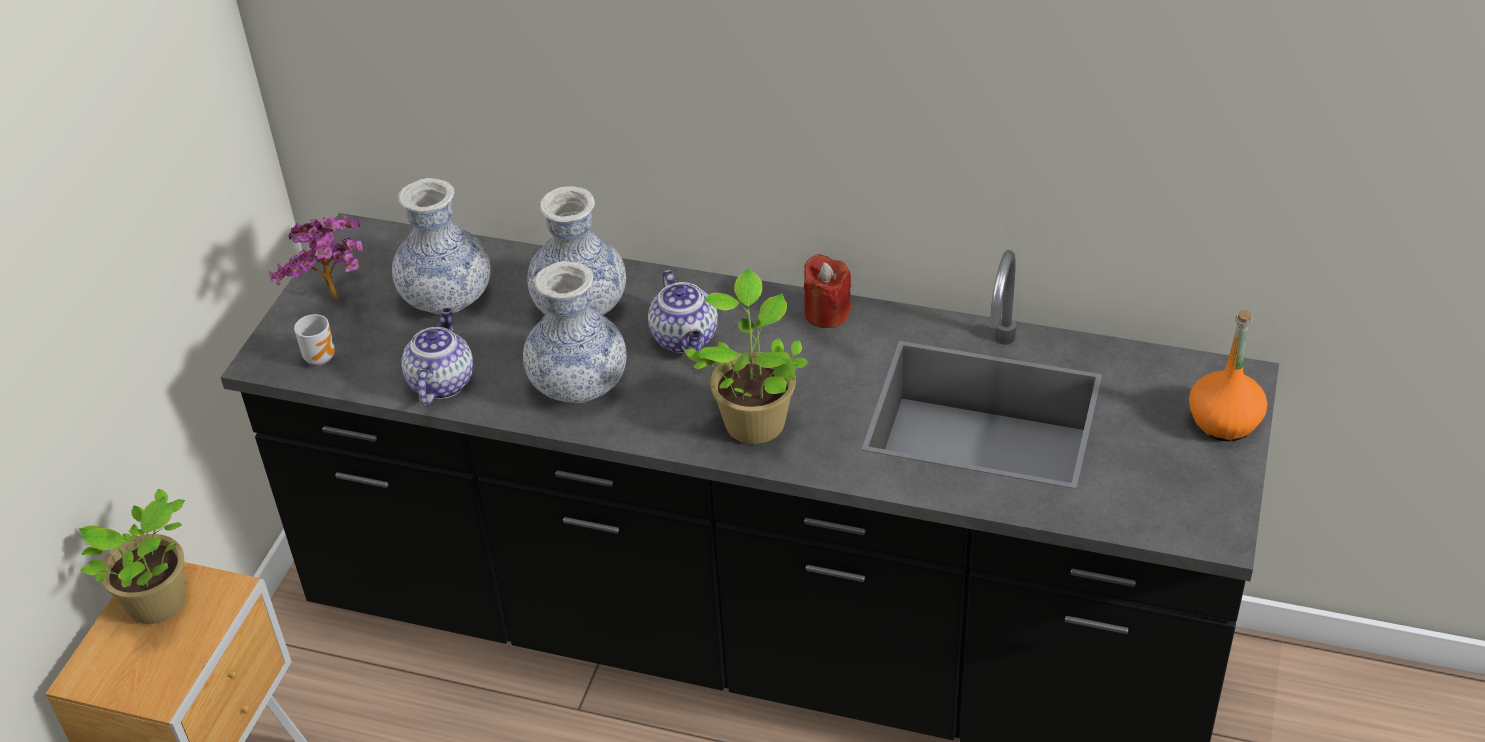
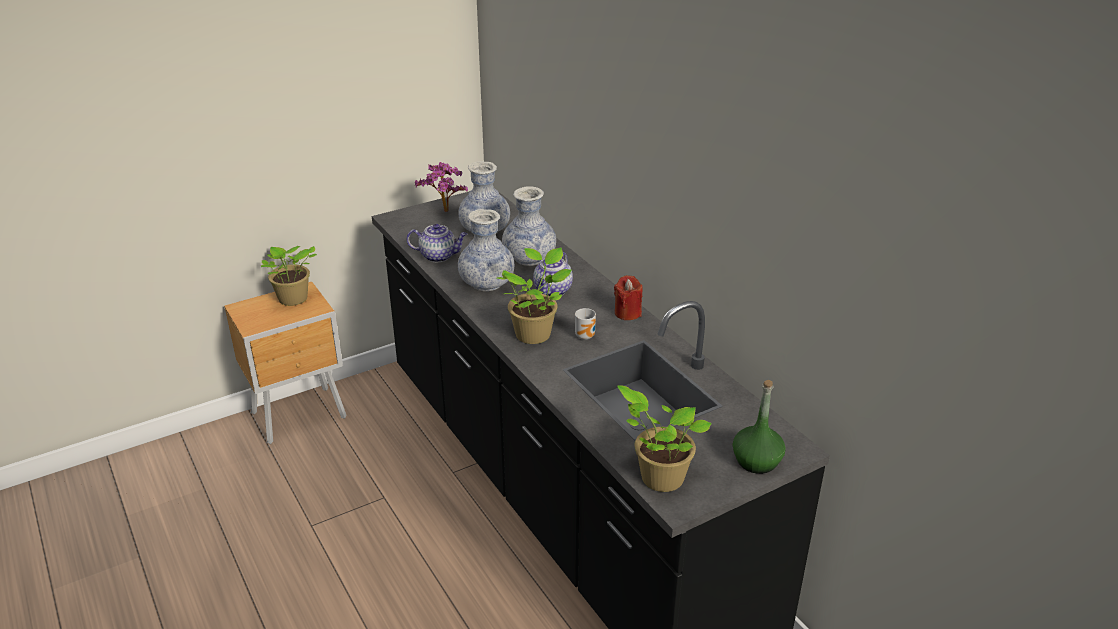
camera: 40 degrees right, 10 degrees down
(322, 357) = (412, 227): mug -> mug (586, 336)
(441, 382) = (439, 256): teapot -> teapot turned 45 degrees clockwise
(1159, 516) = (658, 477): none -> potted plant
(1224, 422) = (756, 461): orange bottle -> green bottle

